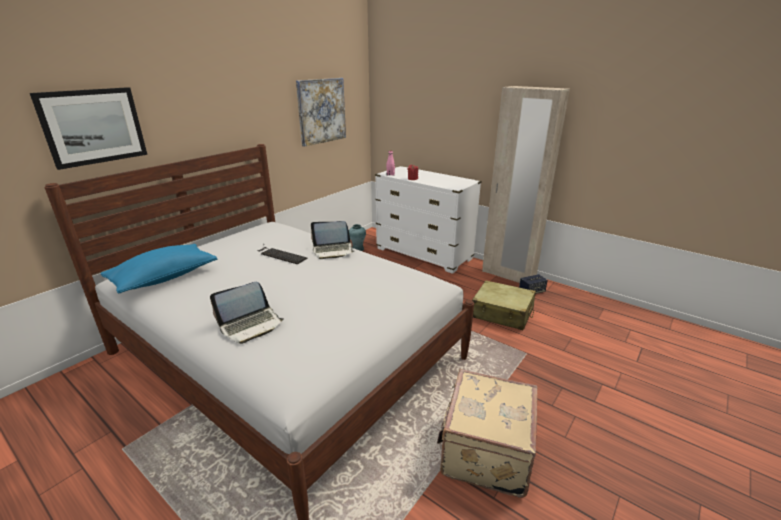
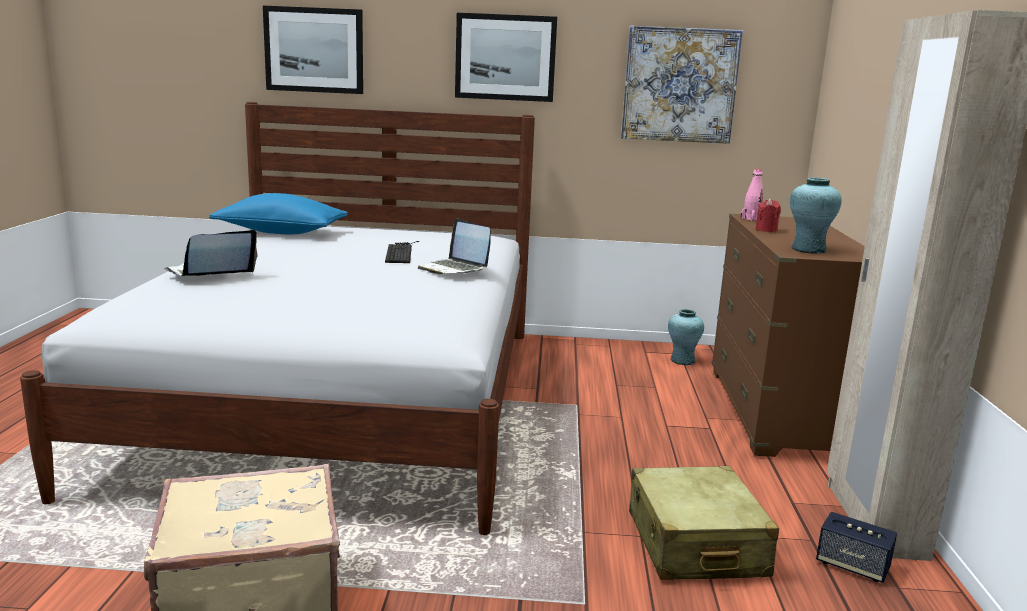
camera: 55 degrees right, 10 degrees down
(236, 109) = (505, 57): none -> picture
(251, 325) = (210, 274): laptop -> laptop turned 120 degrees clockwise
(424, 254) = (775, 413): white dresser -> brown dresser
(451, 184) = (808, 250): none -> turquoise vase

